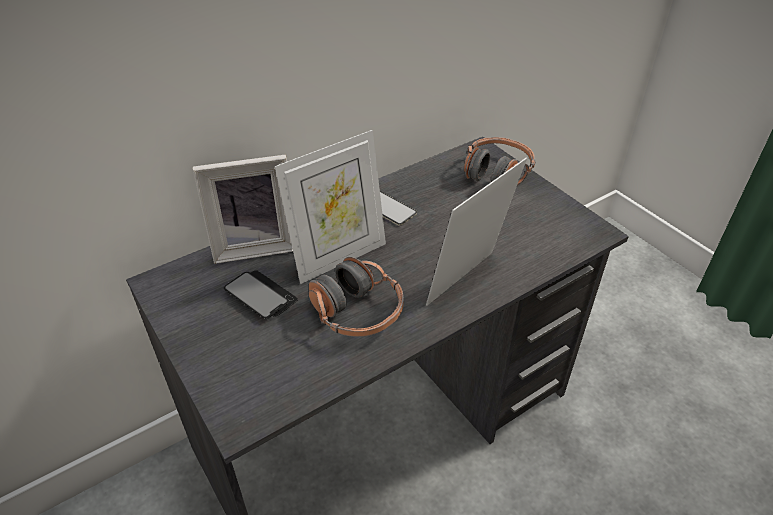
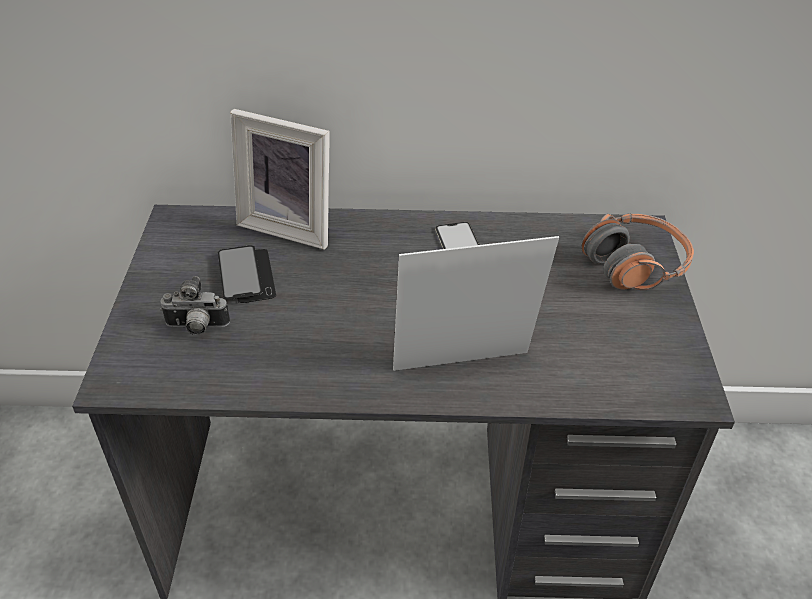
camera: 35 degrees right, 0 degrees up
(262, 350) = (197, 328): none -> camera
(338, 257) = (356, 275): picture frame -> none
(357, 312) = (317, 339): headphones -> none

